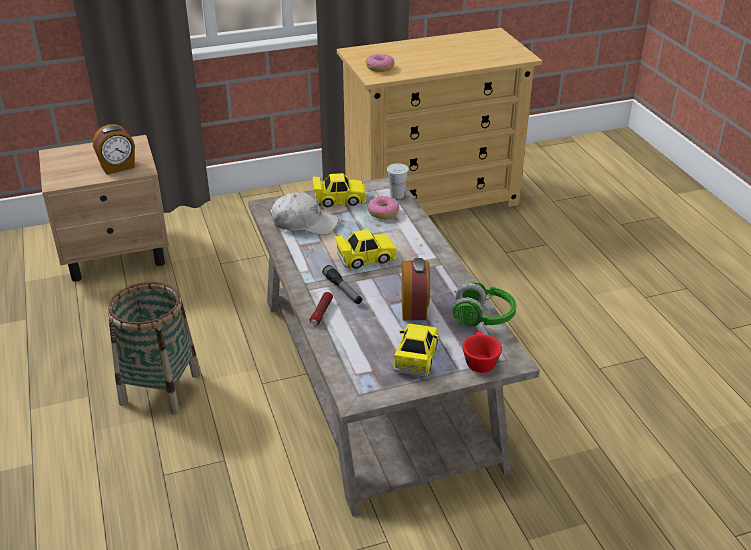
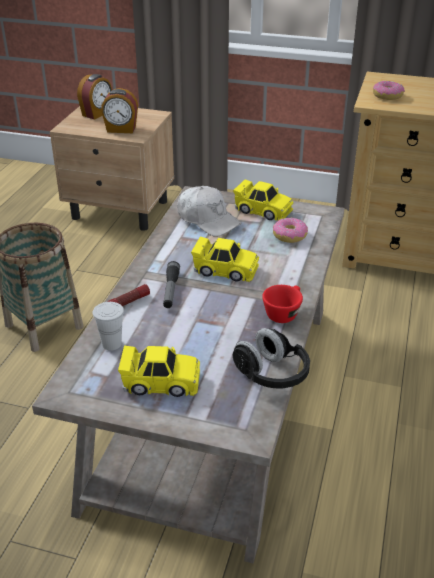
camera: 35 degrees right, 0 degrees up
(397, 195) = (321, 225): white cup -> white cup (111, 344)
(414, 309) = (214, 335): alarm clock -> alarm clock (97, 113)
(416, 357) = (161, 382): yellow toy car -> yellow toy car turned 45 degrees clockwise
(479, 361) = (216, 417): red cup -> red cup (283, 313)
(482, 317) = (271, 374): green headphones -> black headphones

